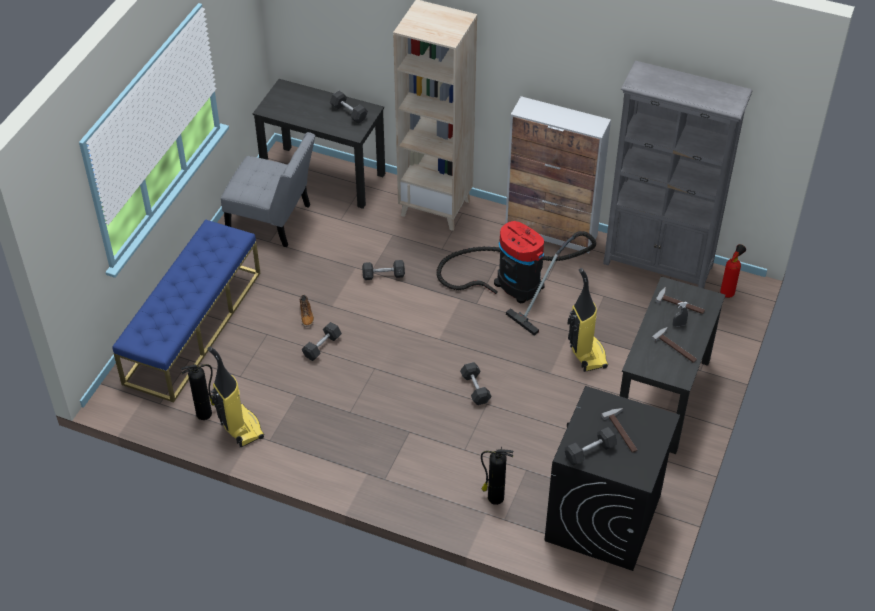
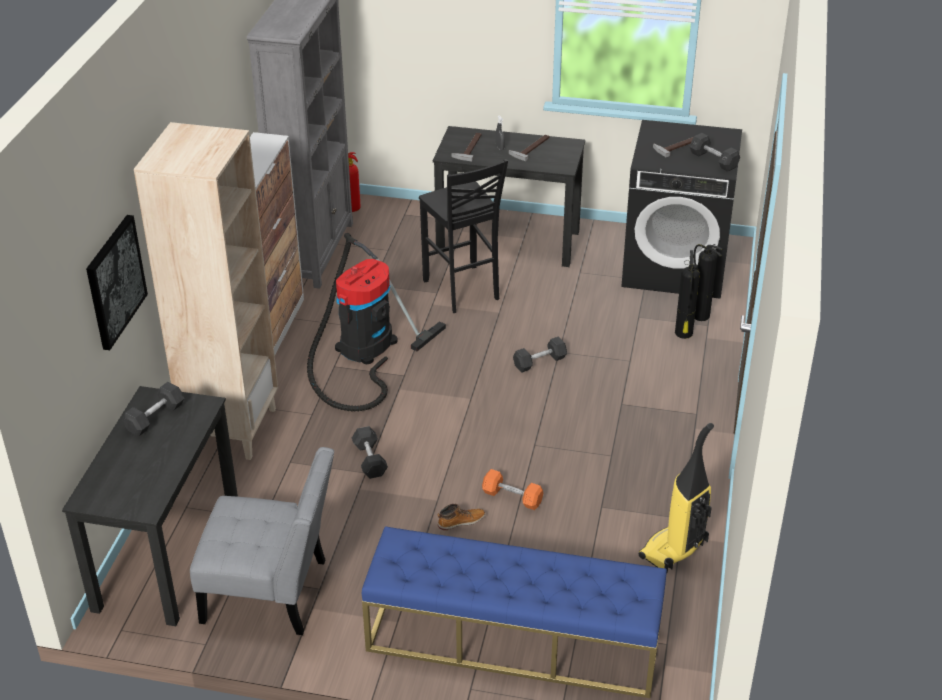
camera: 100 degrees left, 10 degrees down
(205, 413) = (665, 590): fire extinguisher -> fire extinguisher (699, 315)
(273, 220) = (272, 593): grey chair -> grey chair turned 90 degrees clockwise
(322, 346) = (512, 497): grey dumbbell -> orange dumbbell
(379, 36) = (115, 281): none -> picture
(586, 353) = (462, 291): vacuum cleaner -> black stool

